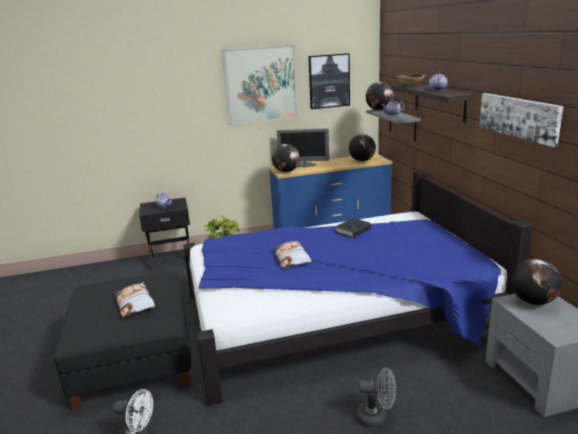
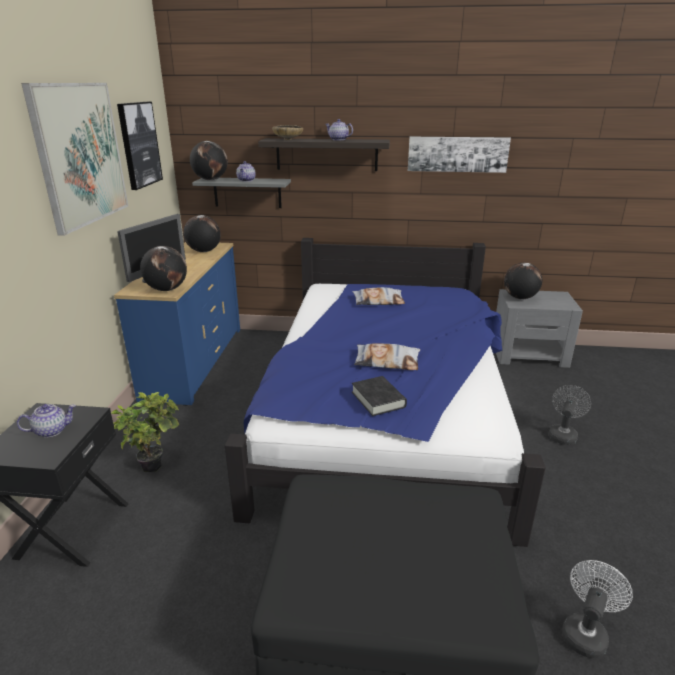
camera: 70 degrees left, 5 degrees up
(135, 303) = (406, 524): pillow -> pillow (378, 301)
(353, 230) = (342, 317): black book -> black book (378, 399)

